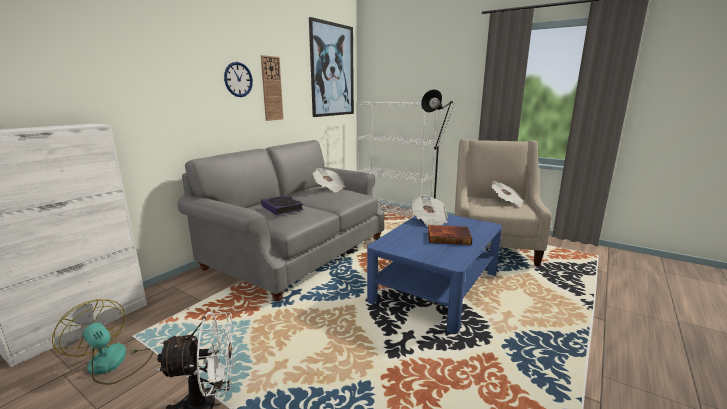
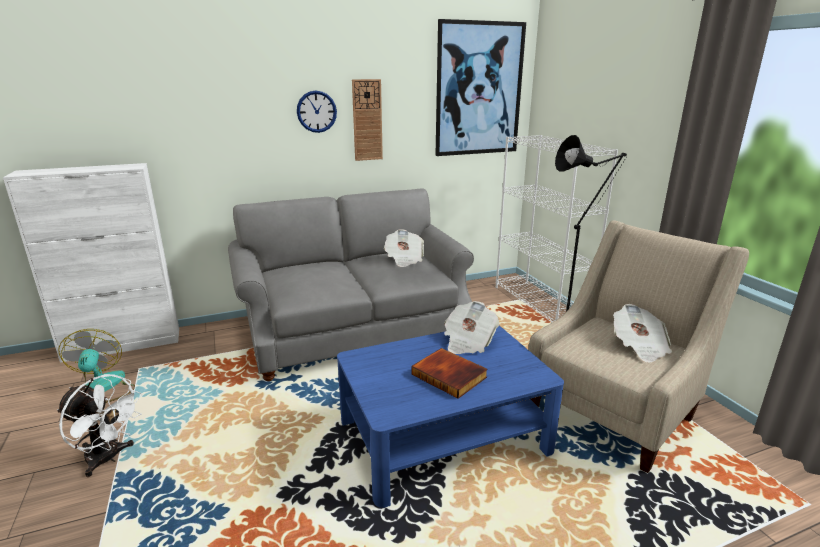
camera: 35 degrees right, 5 degrees up
(282, 208) = (311, 276): book -> none

